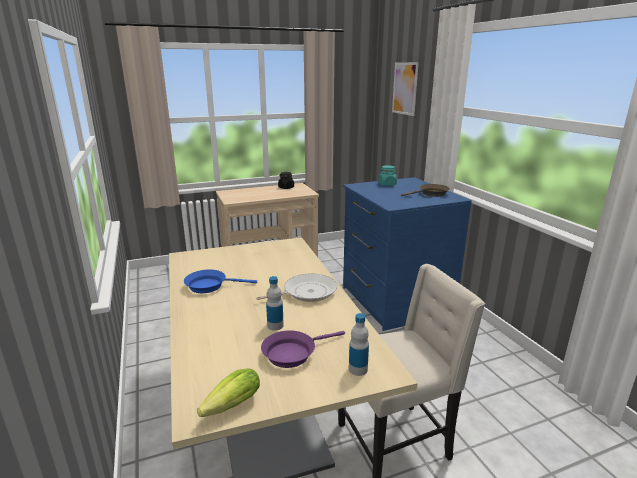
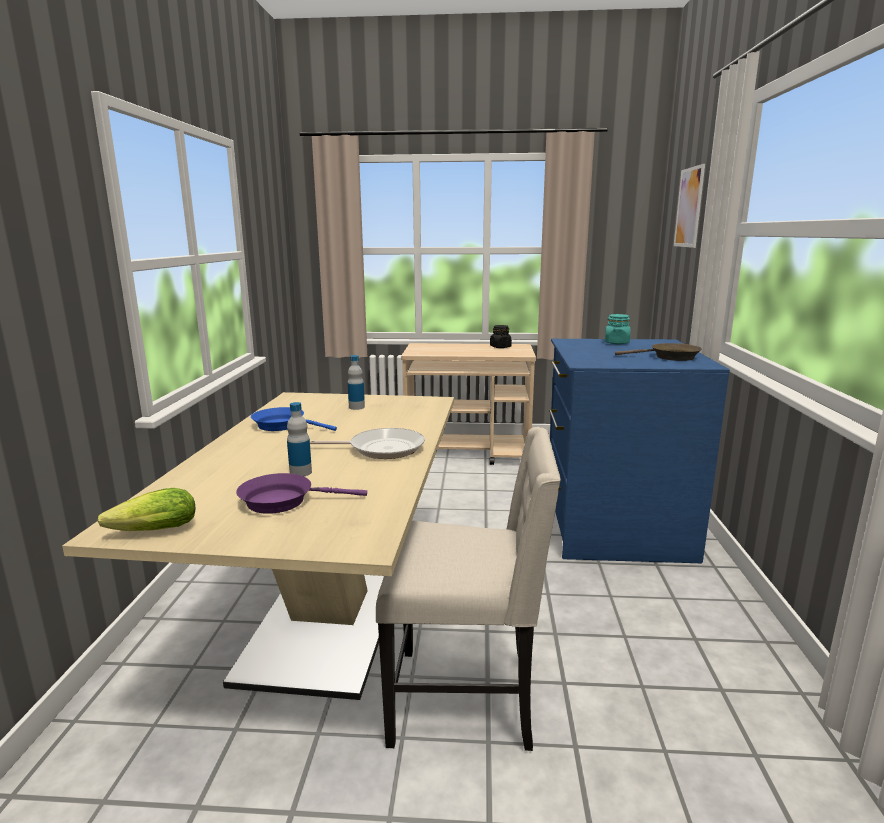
camera: 25 degrees right, 5 degrees down
(358, 369) = (335, 533): bottle -> bottle (356, 407)

